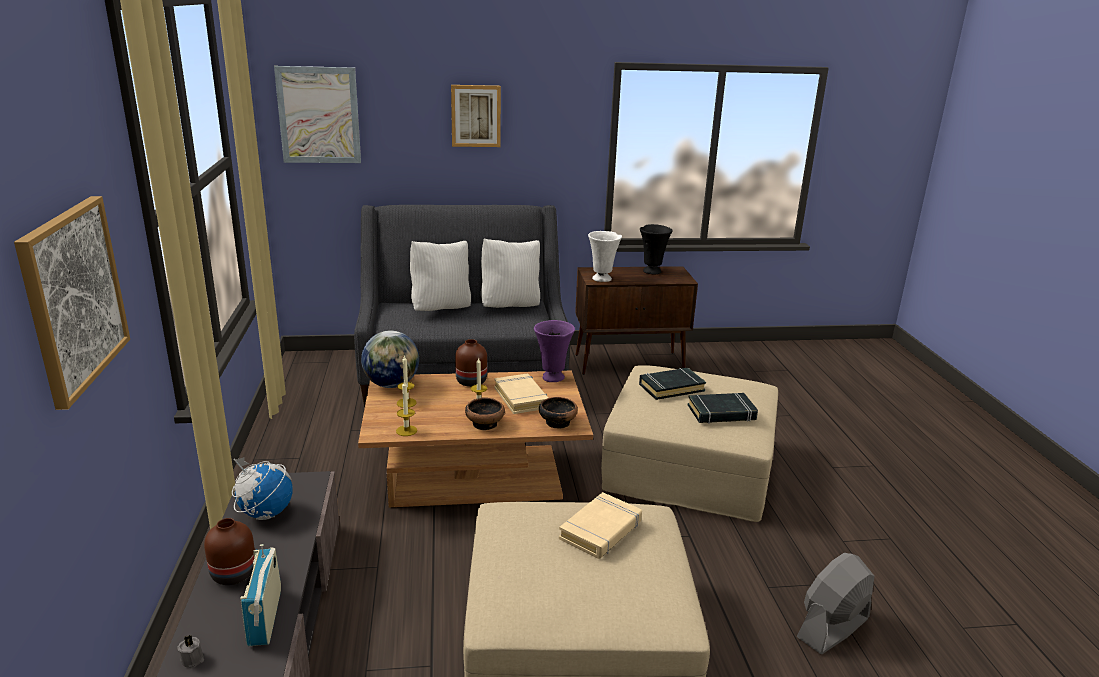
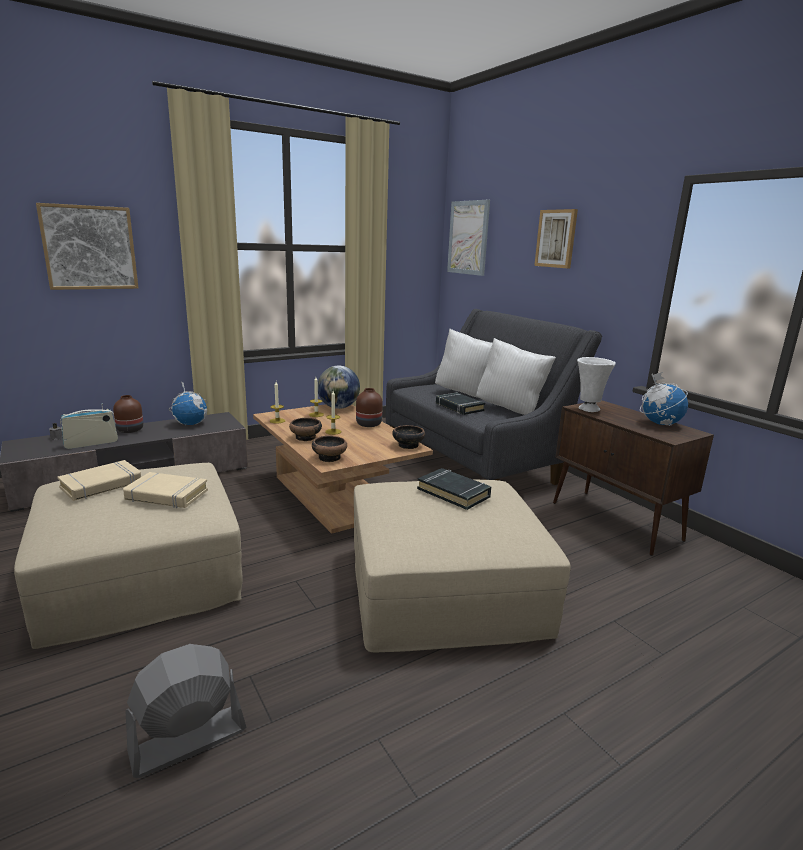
camera: 65 degrees right, 5 degrees down
(521, 398) = (359, 441): beige book -> beige book (101, 485)
(552, 378) = (407, 445): purple vase -> bowl
(652, 271) = (660, 424): black vase -> globe
(721, 413) = (426, 524): black book -> black book (459, 407)
(832, 628) = (188, 740): grey fan -> grey fan turned 60 degrees counterclockwise

